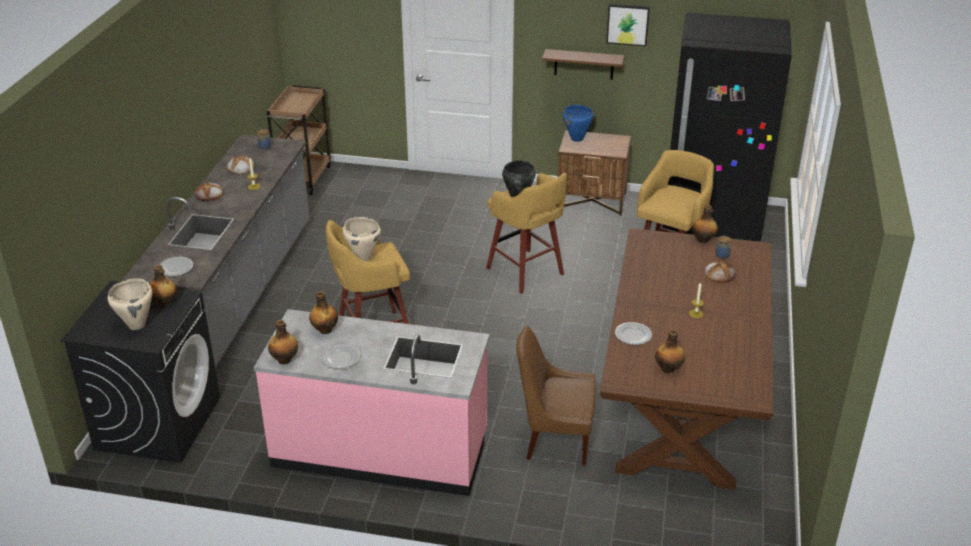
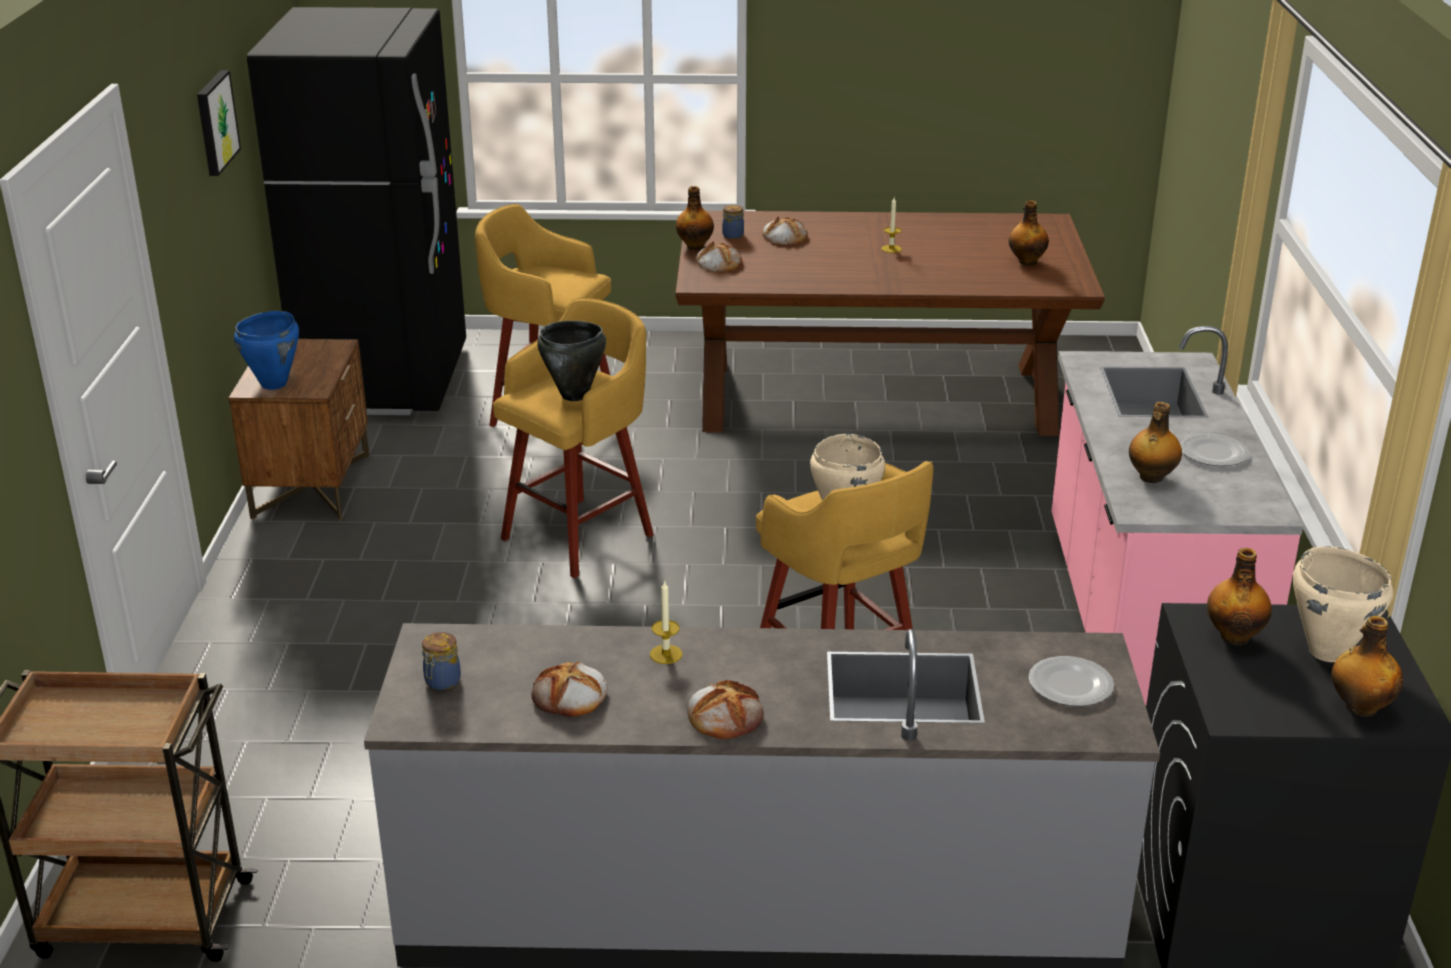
camera: 100 degrees left, 5 degrees down
(285, 359) = (1259, 500): bottle -> bottle (1359, 707)
(554, 440) = (1021, 480): brown chair -> none
(584, 64) = (204, 244): brown shelf -> none
(632, 335) = (967, 282): plate -> none
(674, 245) = (718, 263): none -> bread

